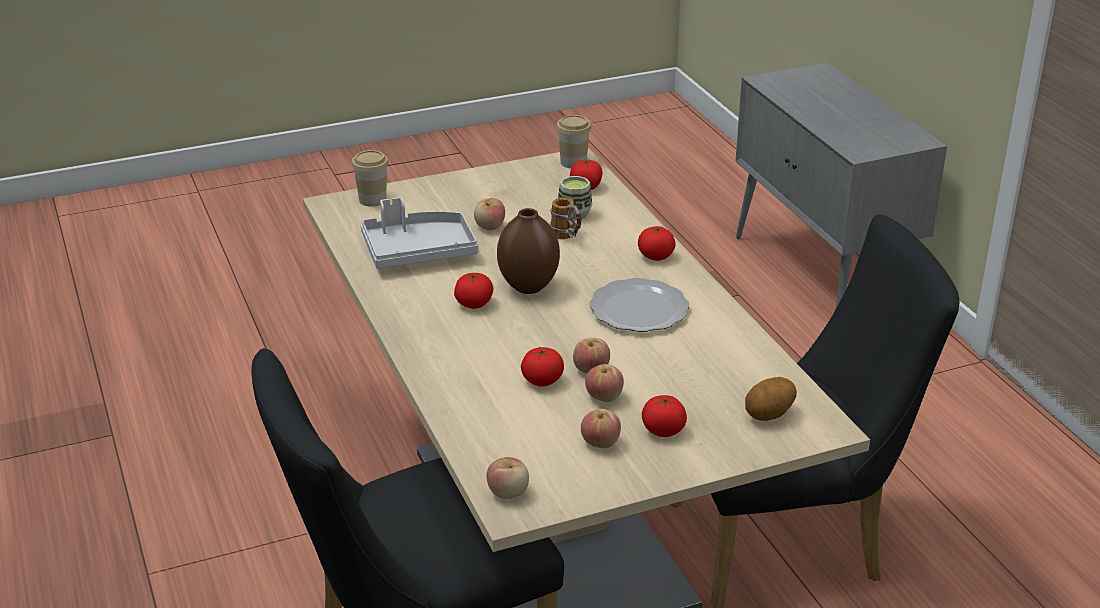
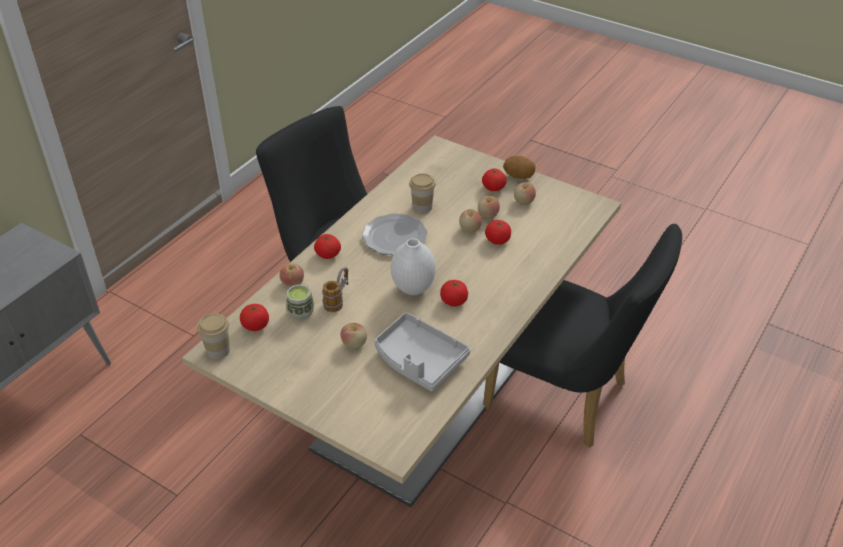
camera: 125 degrees left, 10 degrees up
(372, 200) = (369, 430): cup -> cup (422, 207)
(508, 492) = (589, 211): apple -> apple (292, 283)
(528, 286) = (412, 289): brown vase -> white vase
(769, 415) = (446, 164): potato -> potato (518, 176)

